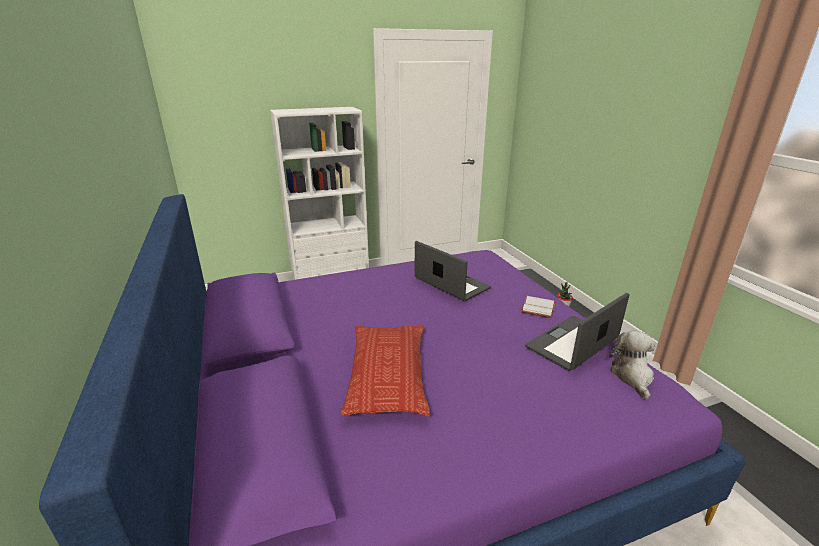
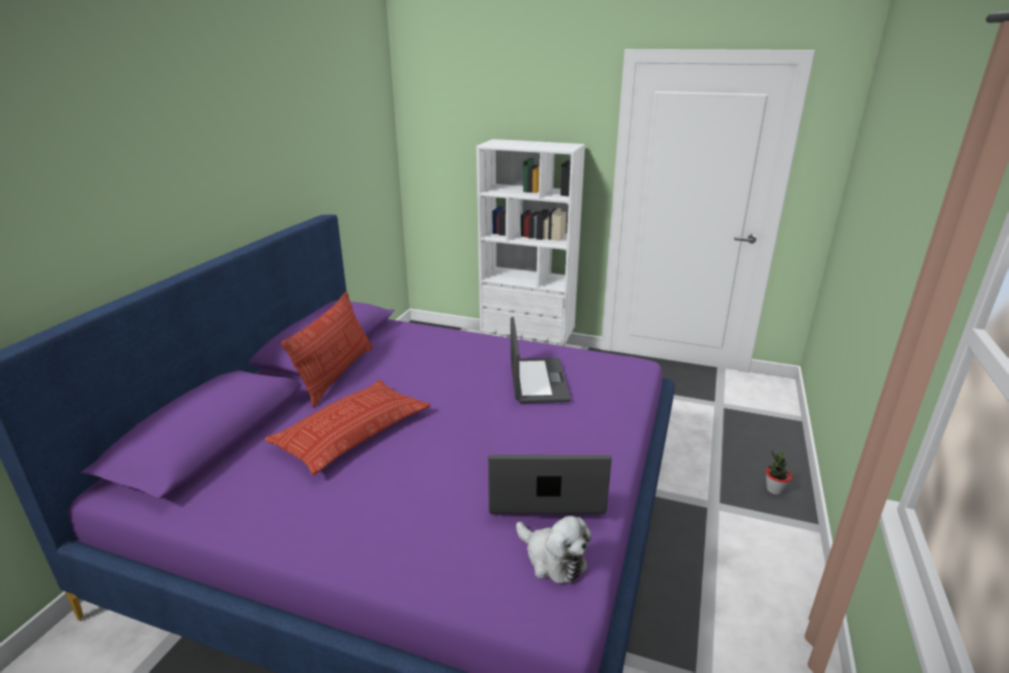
camera: 40 degrees right, 0 degrees up
(295, 340) = (336, 374): none -> pillow
(539, 308) = (585, 445): white book -> none
(632, 376) = (552, 559): plush toy -> plush toy turned 90 degrees clockwise

